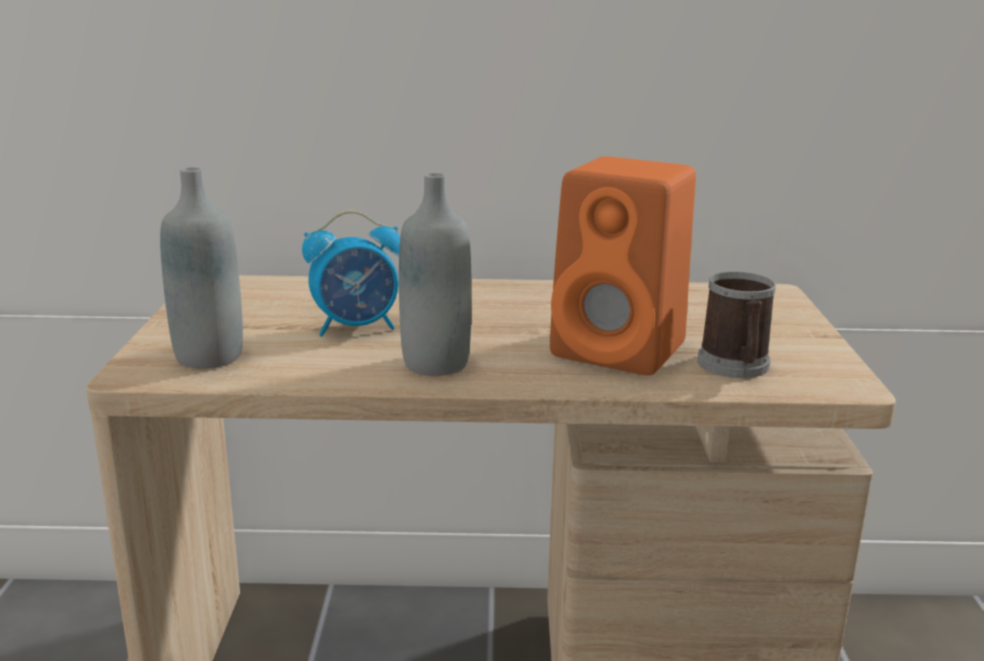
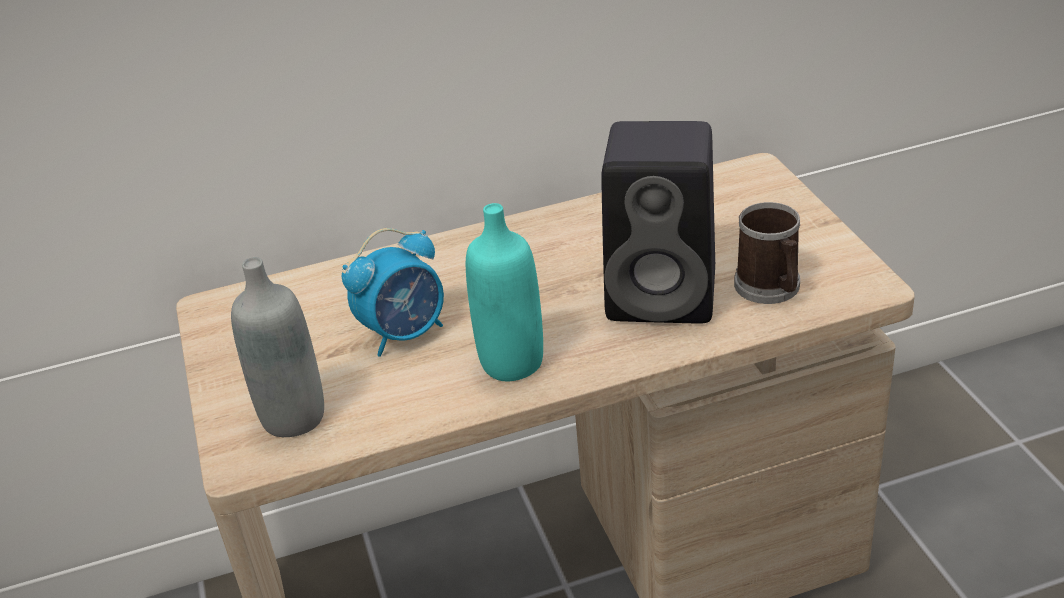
camera: 15 degrees left, 15 degrees up
(435, 364) = (511, 362): grey bottle -> turquoise bottle
(623, 350) = (666, 295): orange speaker -> black speaker

